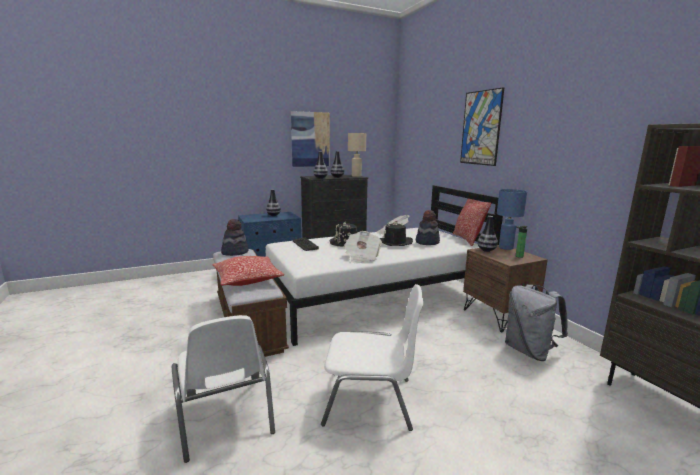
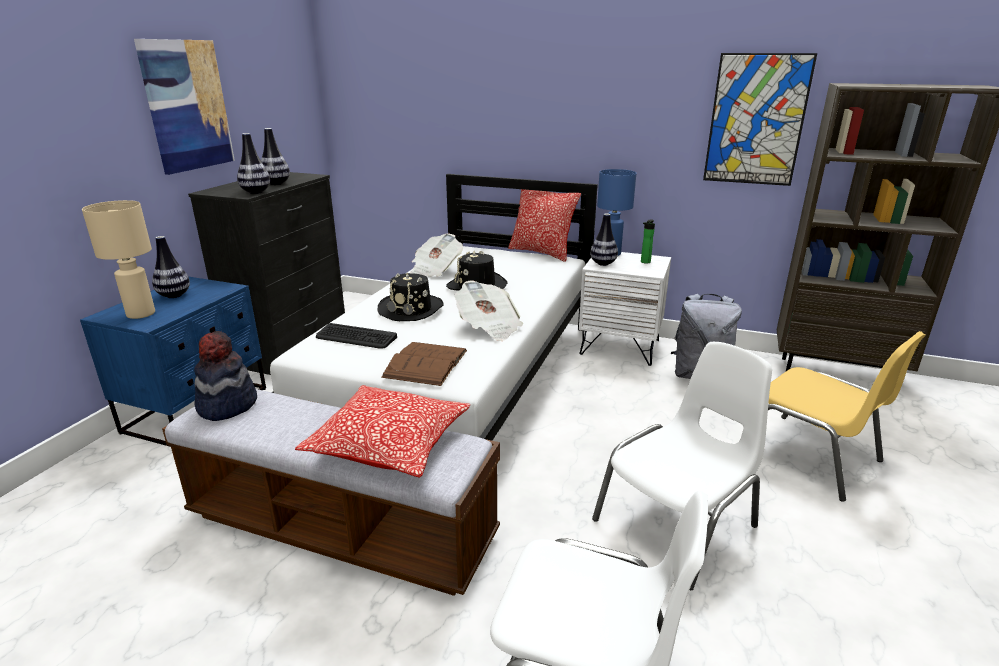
camera: 45 degrees left, 10 degrees up
(306, 259) = (426, 363): none -> brown book
(356, 176) = (302, 175): beige table lamp -> beige table lamp (141, 314)
(427, 242) = (513, 272): hat -> none
(481, 128) = (535, 75): picture -> picture (756, 120)
(498, 316) = (620, 347): brown nightstand -> white nightstand
(529, 430) = (811, 457): none -> yellow chair

